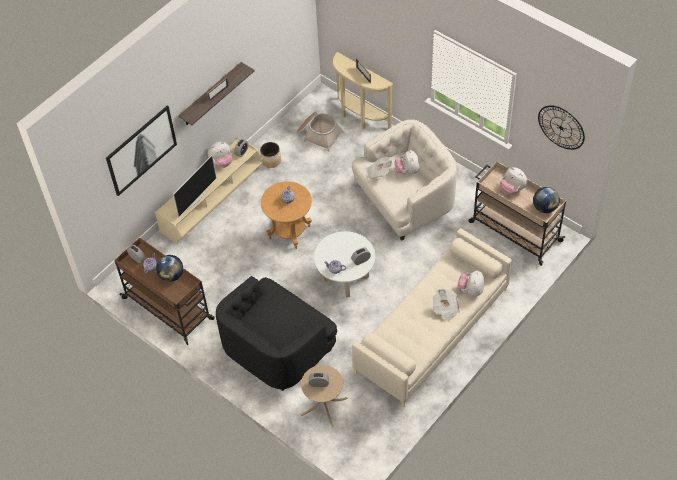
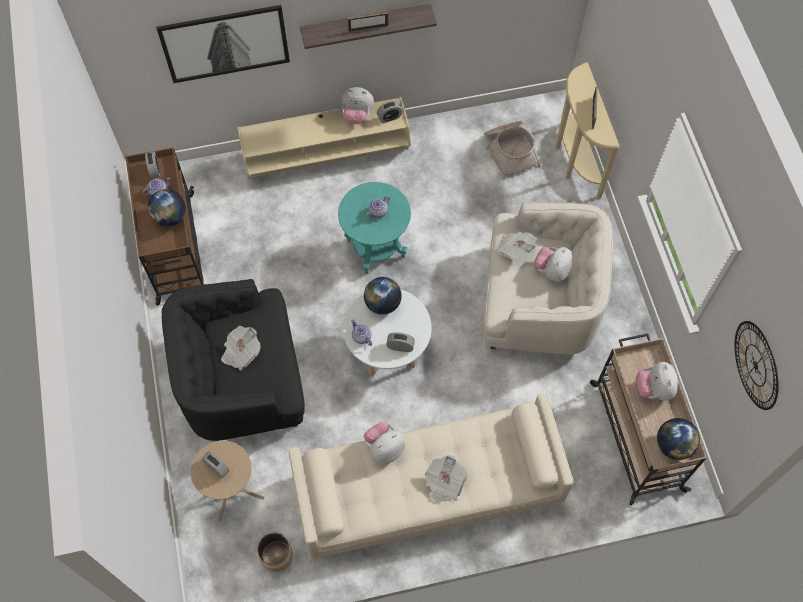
camera: 35 degrees right, 10 degrees up
(196, 199) = (292, 141): television -> none
(271, 161) = (429, 148): planter -> planter (276, 555)
(276, 320) = (241, 352): none -> newspaper
(289, 232) = (376, 248): brown side table -> turquoise side table
(331, 246) = (382, 304): none -> globe
(471, 290) = (495, 482): plush toy -> plush toy (384, 448)

